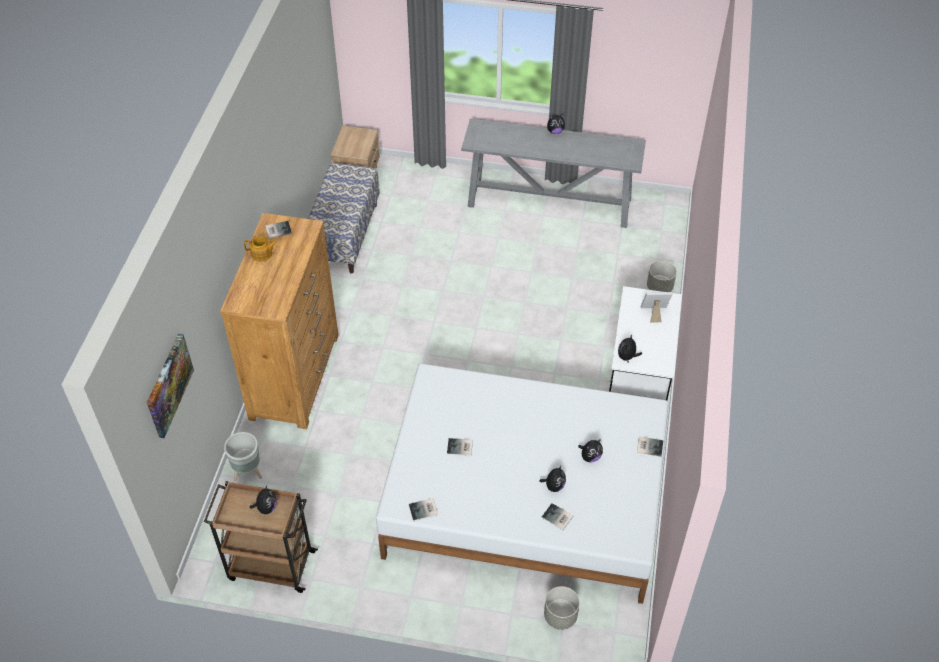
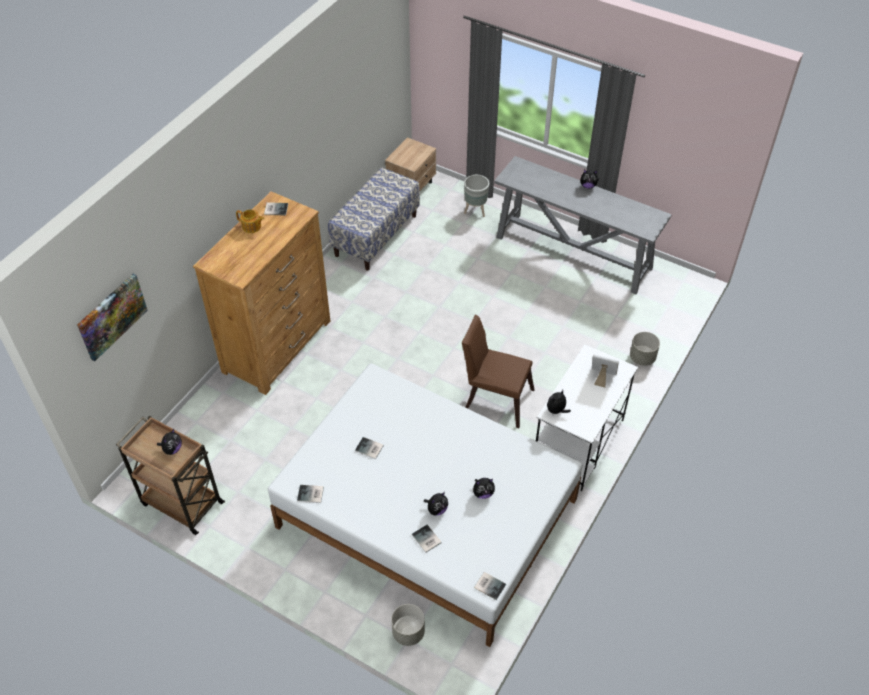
camera: 20 degrees right, 0 degrees up
(248, 473) = (200, 418): grey planter -> grey planter (475, 211)
(538, 365) = (494, 398): none -> brown chair
(649, 446) = (543, 500): book -> book (489, 585)

